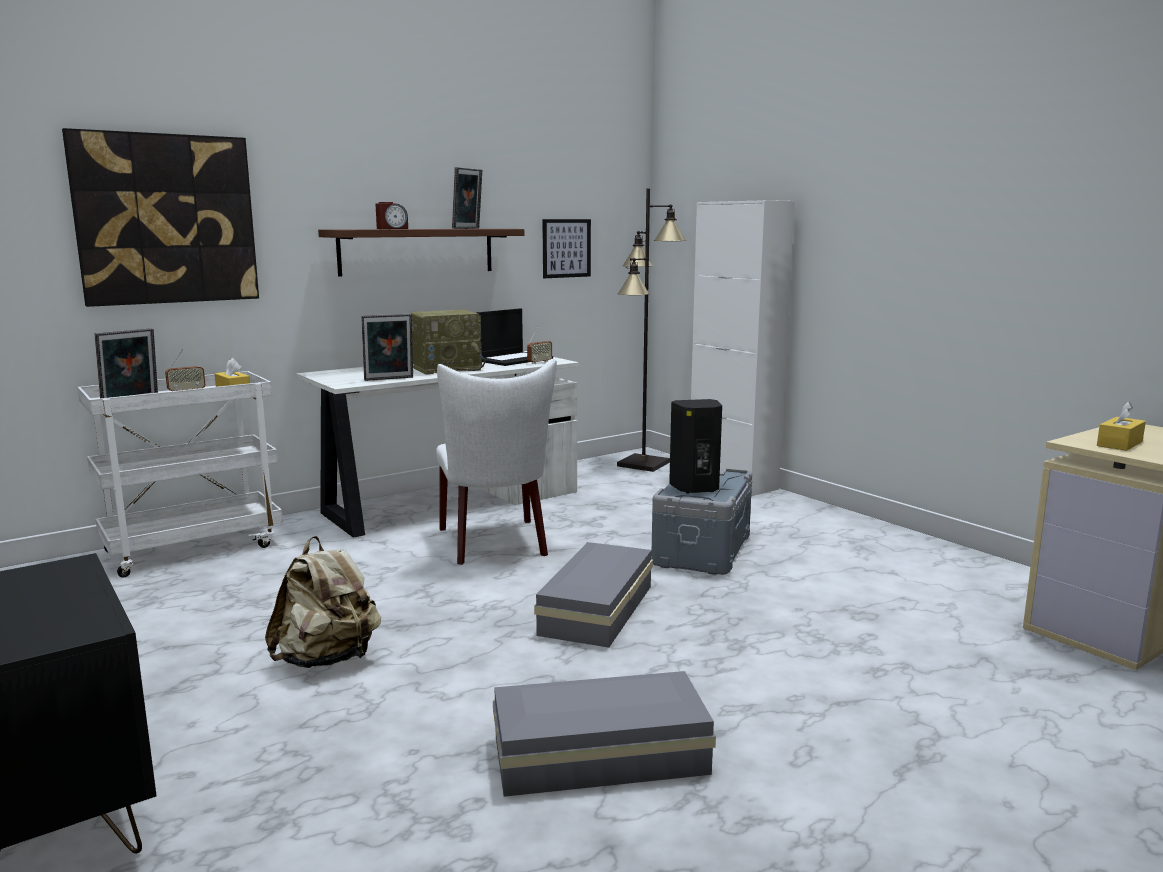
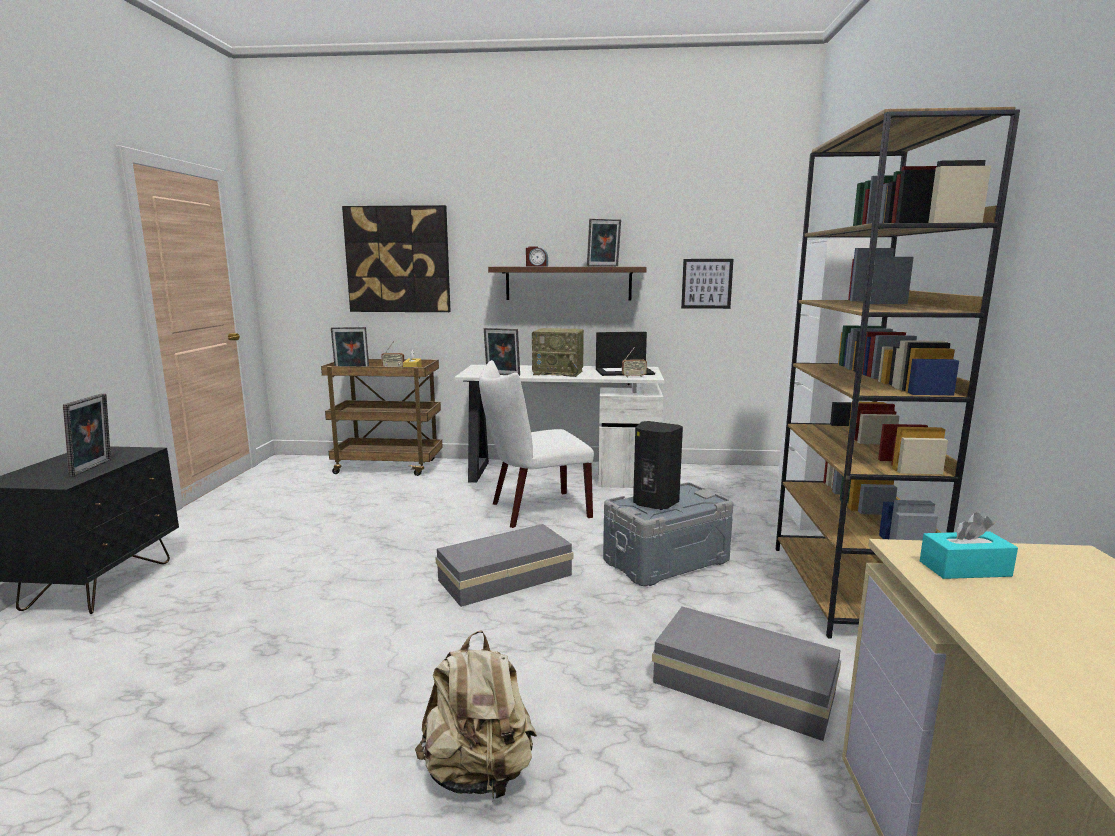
camera: 40 degrees right, 0 degrees up
(70, 602) = (94, 468): none -> picture frame
(194, 547) = (389, 466): white cart -> brown cart
(327, 659) = (322, 550): beige backpack -> beige backpack (478, 774)
(495, 544) = (534, 510): white chair -> white chair turned 45 degrees clockwise
(603, 756) = (316, 676): grey storage box -> grey storage box (745, 689)
(643, 464) = (755, 479): black floor lamp -> none
(854, 530) = (846, 590): none -> brown bookcase
(1119, 444) = (964, 569): yellow tissue box -> turquoise tissue box

